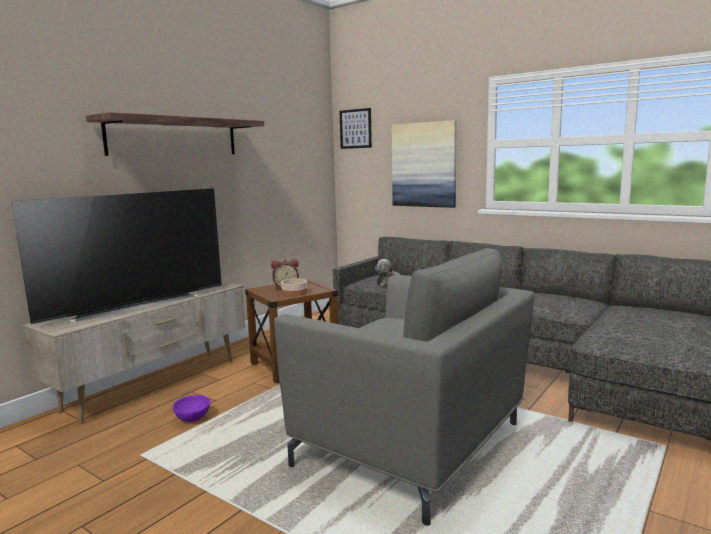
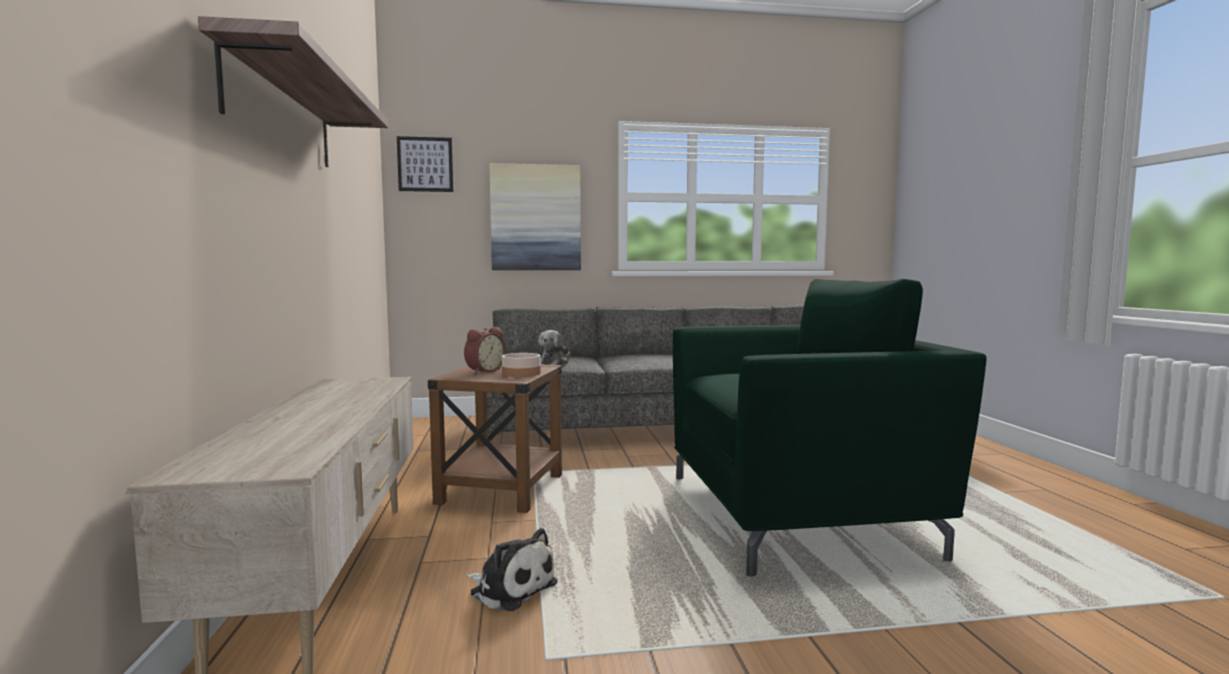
camera: 45 degrees left, 5 degrees down
(134, 305) = (312, 419): television -> none
(193, 419) = (510, 588): purple bowl -> plush toy
(412, 446) = (798, 514): grey armchair -> green armchair

